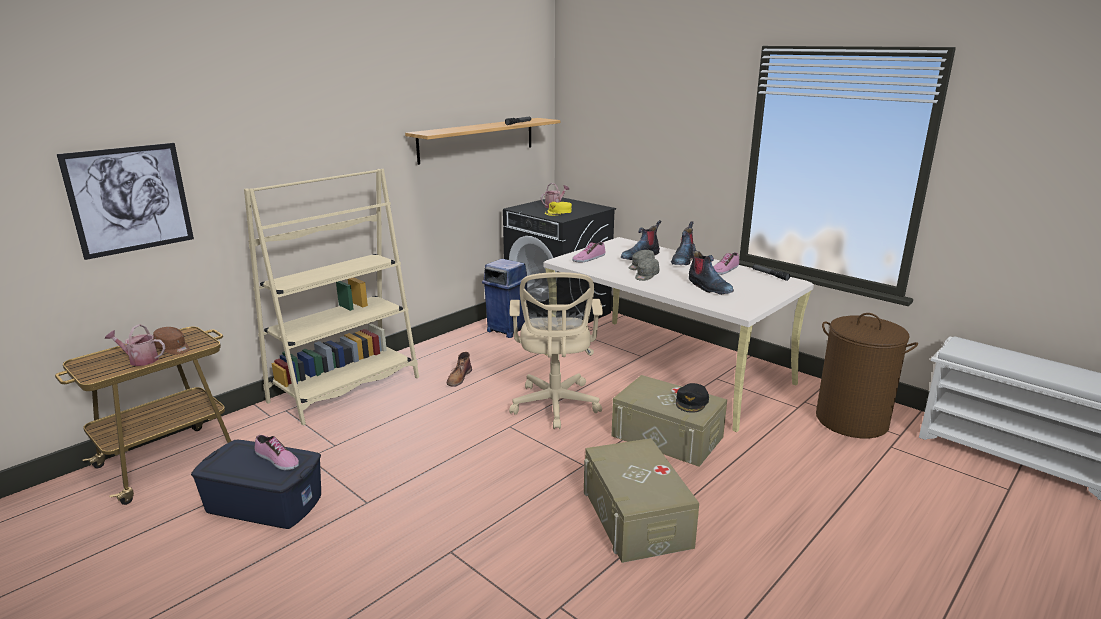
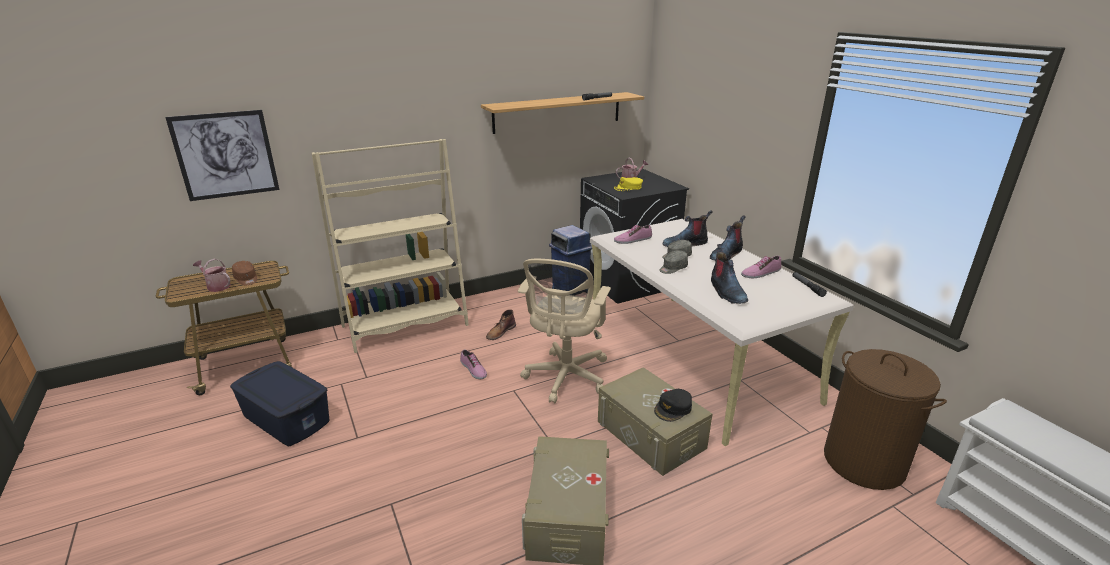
camera: 20 degrees right, 5 degrees up
(276, 460) = (293, 387): shoe -> shoe (473, 369)

